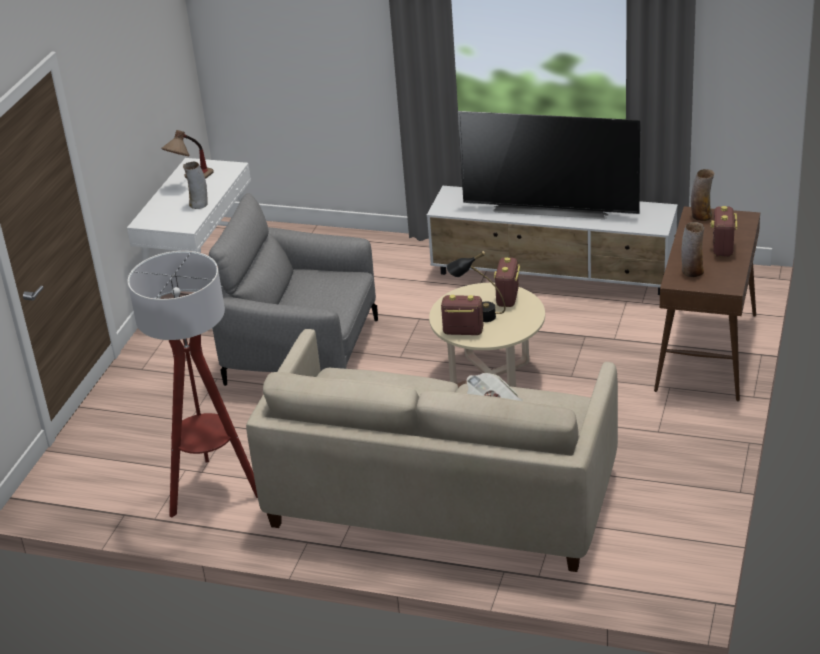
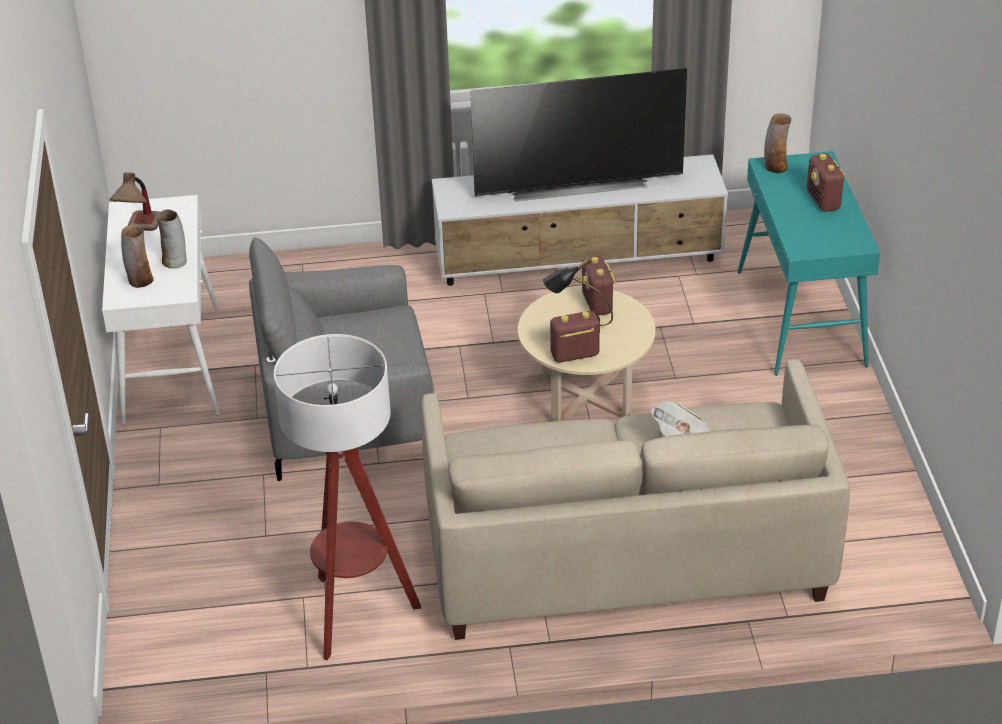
camera: 25 degrees left, 5 degrees up
(692, 272) = (810, 235): vase -> vase (140, 281)
(707, 353) = (801, 318): brown console table -> turquoise console table

